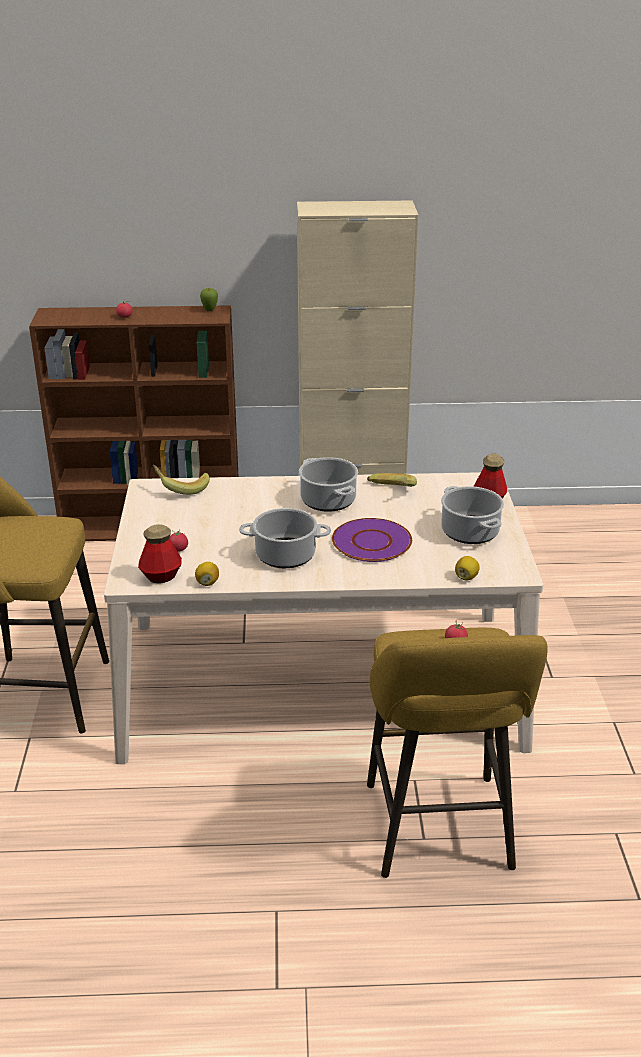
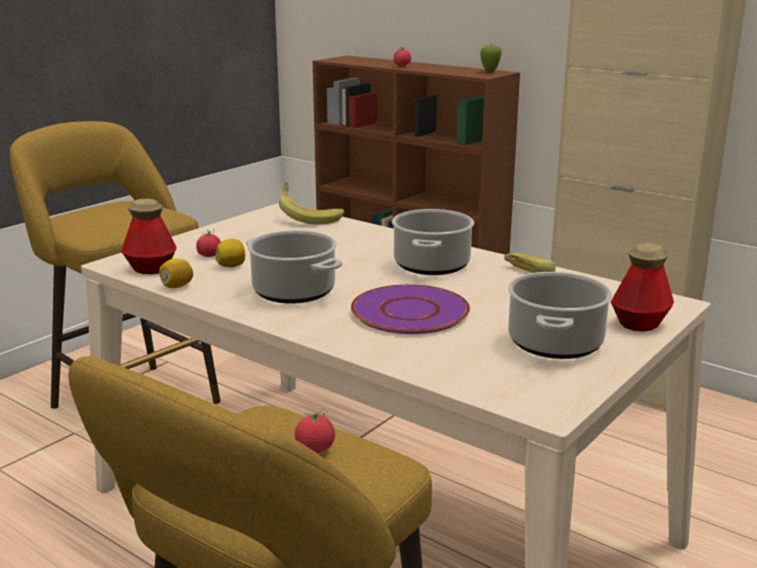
camera: 40 degrees right, 10 degrees down
(466, 577) = (462, 384): lemon -> lemon (231, 266)

